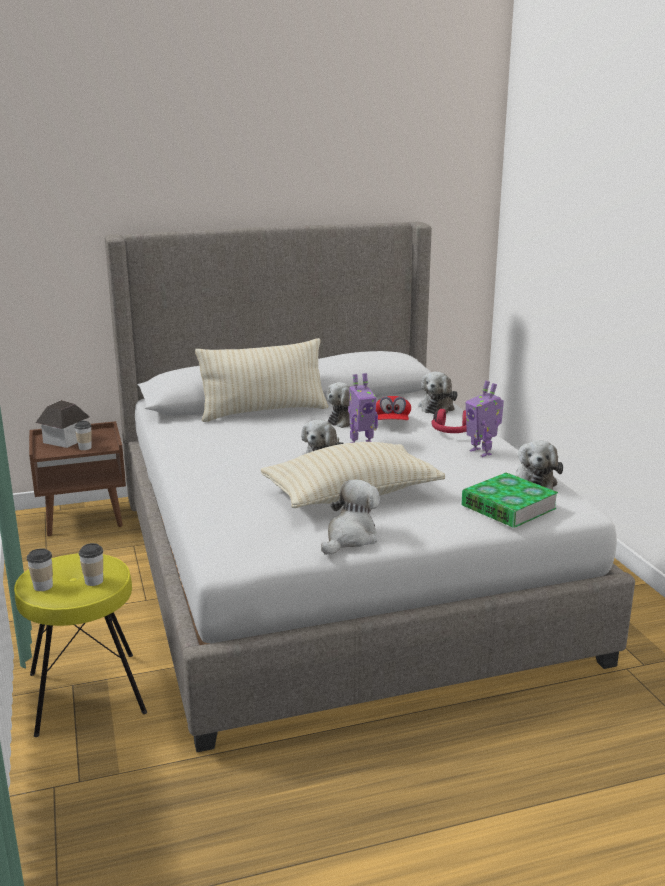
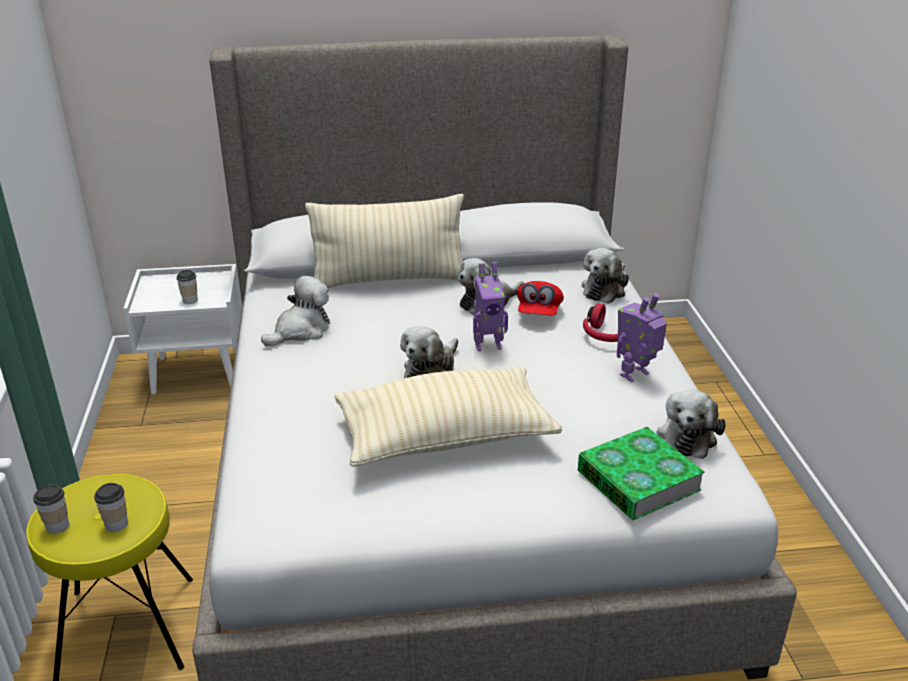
camera: 10 degrees right, 10 degrees up
(65, 440) = (172, 287): toy house -> none
(84, 518) = (198, 372): brown nightstand -> white nightstand
(350, 538) = (417, 514): plush toy -> plush toy (301, 331)
(481, 452) = (635, 375): toy robot -> toy robot turned 75 degrees clockwise

